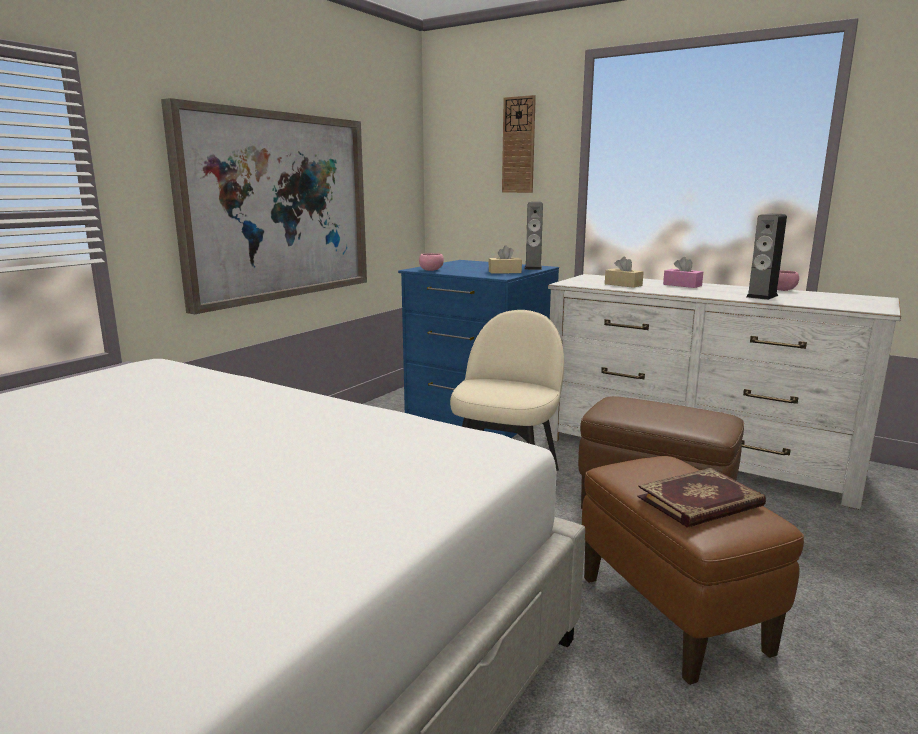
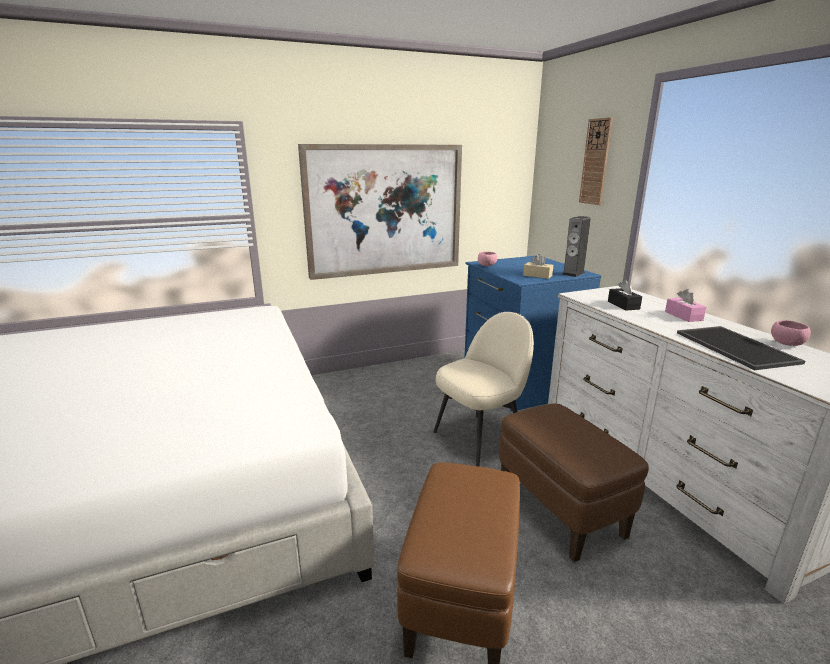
camera: 35 degrees right, 5 degrees up
(623, 285) = (623, 305): beige tissue box -> black tissue box
(701, 502) = (460, 525): book -> none
(762, 296) = (737, 347): speaker -> tray

